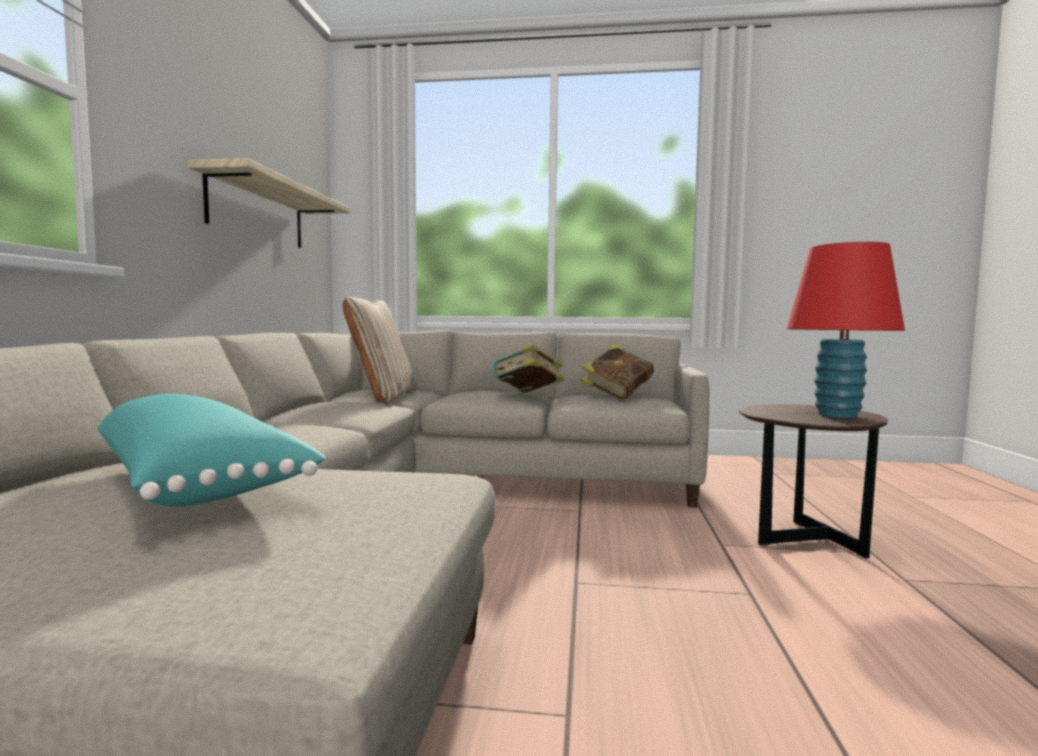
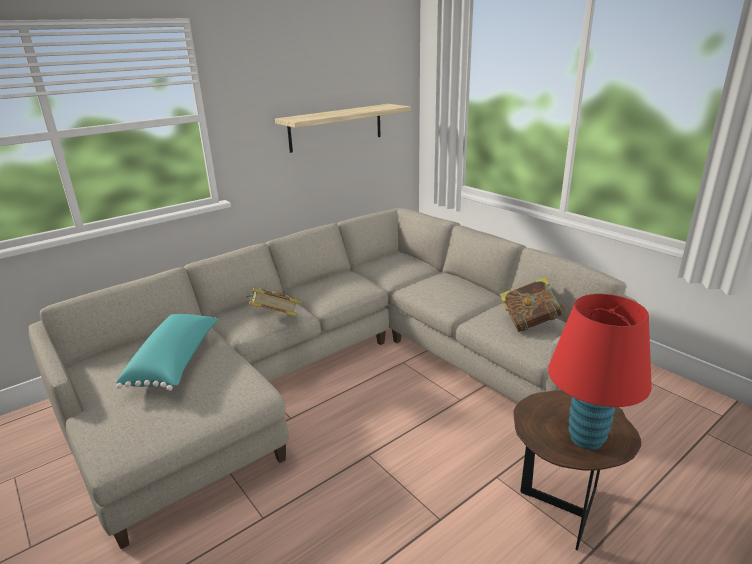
camera: 45 degrees right, 20 degrees up
(383, 397) = (382, 273): beige pillow -> none
(528, 395) = (466, 300): book -> book (275, 319)

